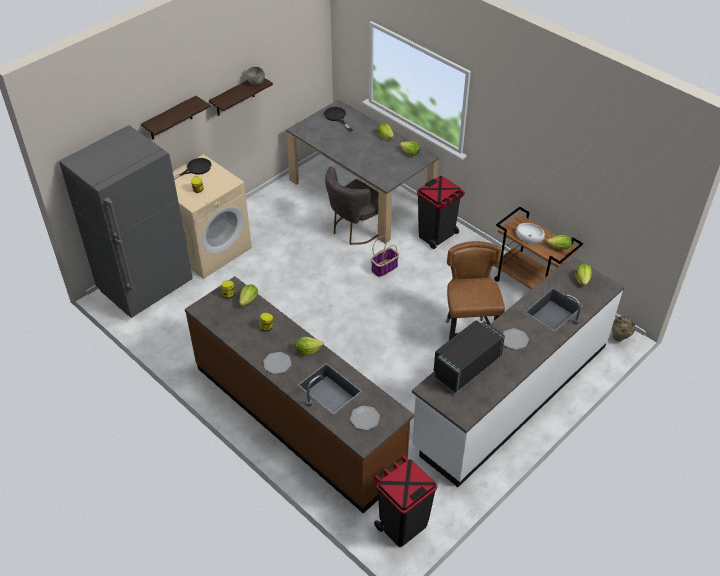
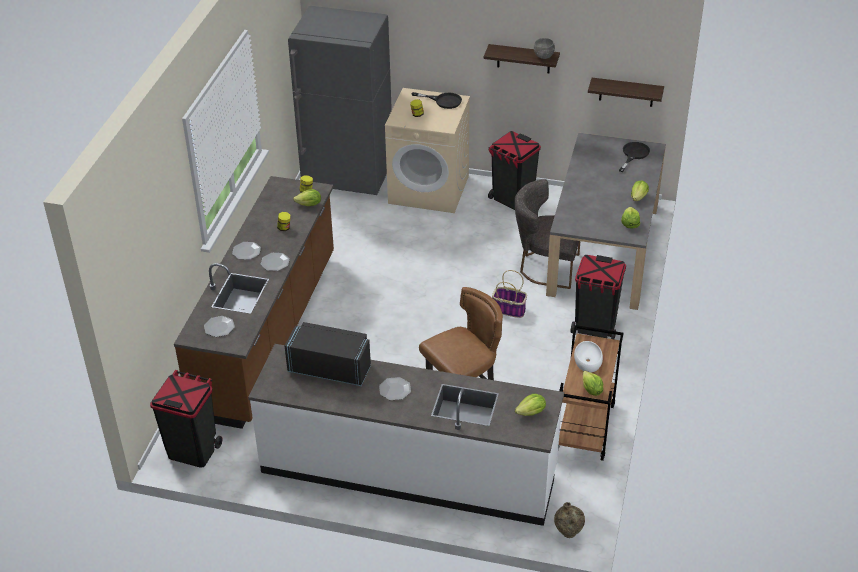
camera: 60 degrees right, 5 degrees down
(170, 119) = (438, 37): shelf -> shelf (626, 92)
(267, 212) = (512, 200): none -> black trash can
(308, 350) = (275, 262): lettuce -> plate

